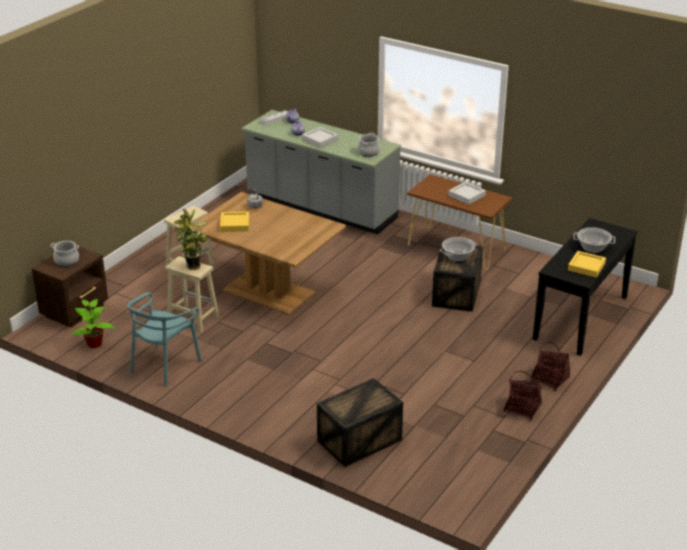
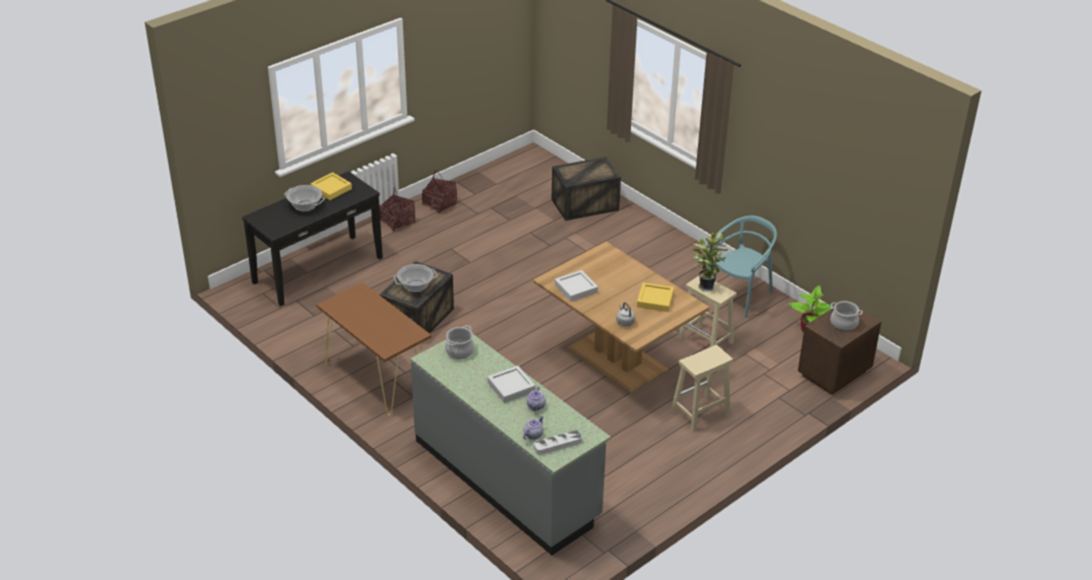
camera: 165 degrees left, 5 degrees up
(466, 196) = (366, 315): grey tray -> grey tray (576, 288)

